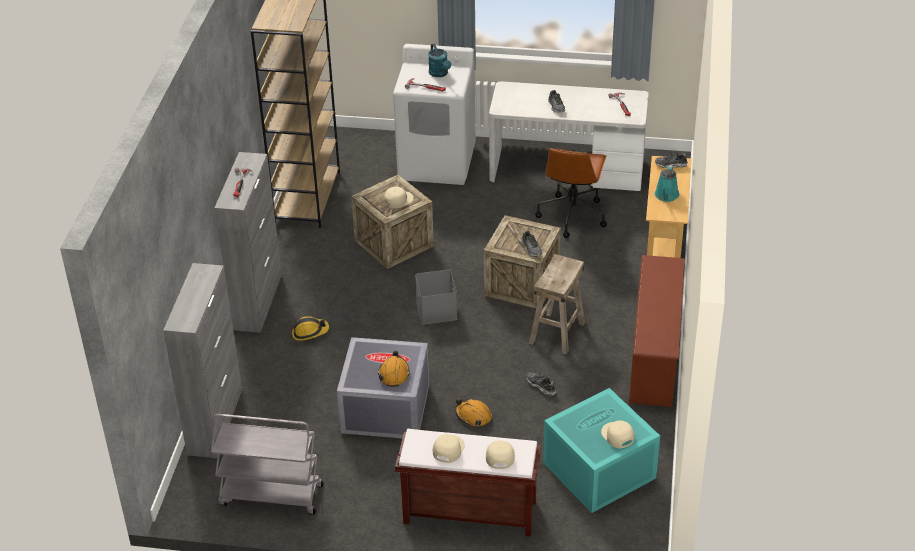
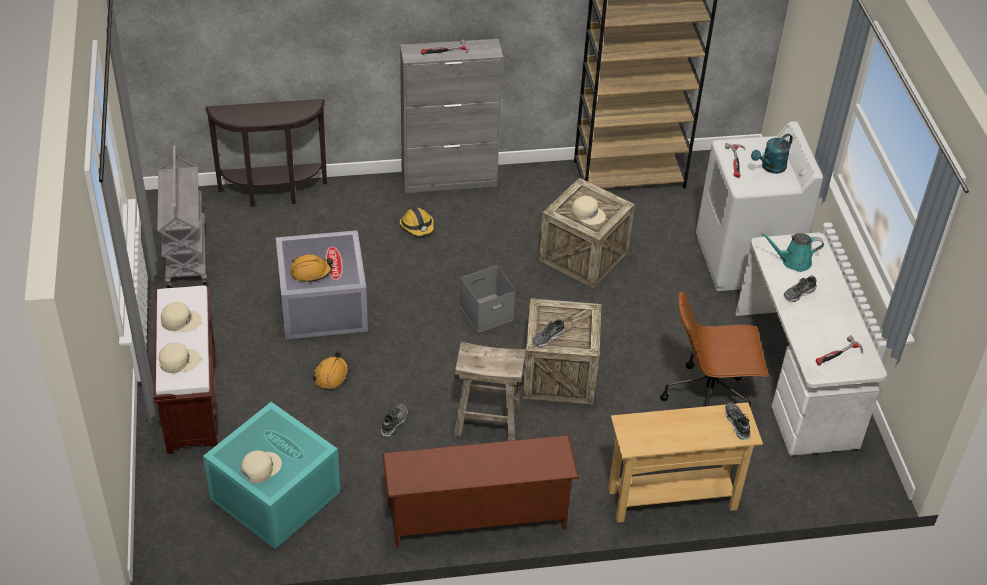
camera: 70 degrees right, 5 degrees up
(215, 421) = (273, 194): grey cabinet -> brown console table
(666, 196) = (667, 428): turquoise watering can -> turquoise watering can (793, 261)

